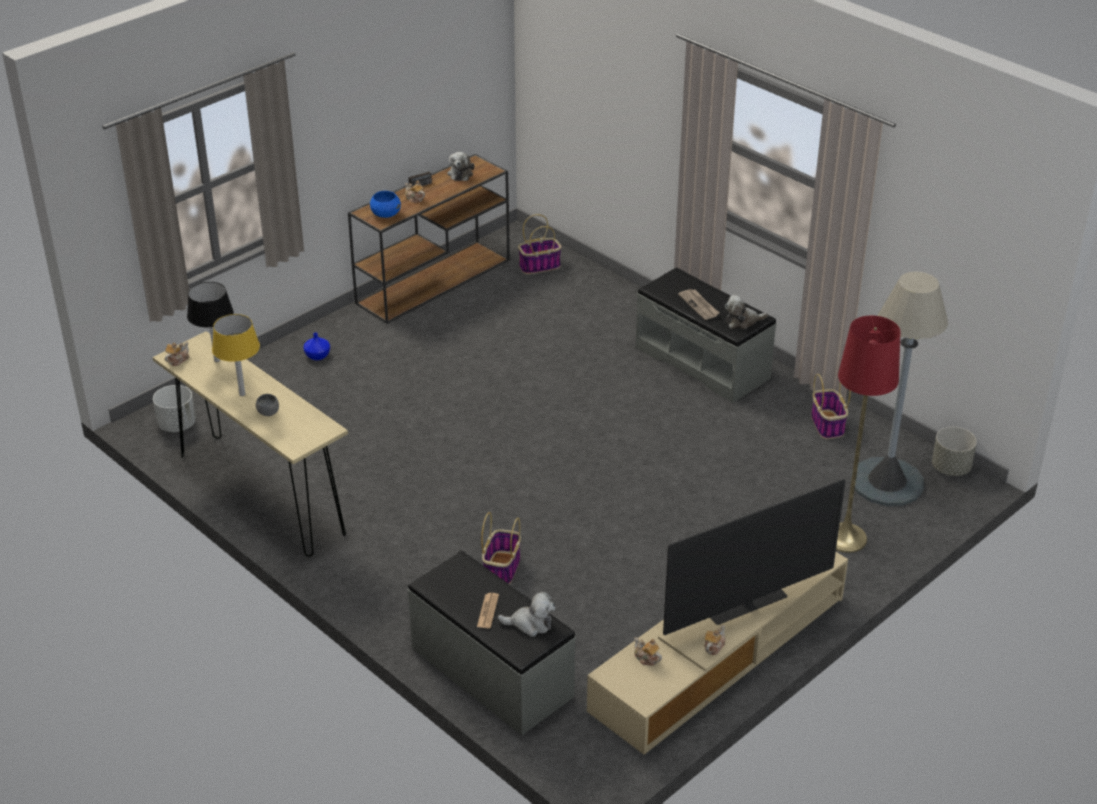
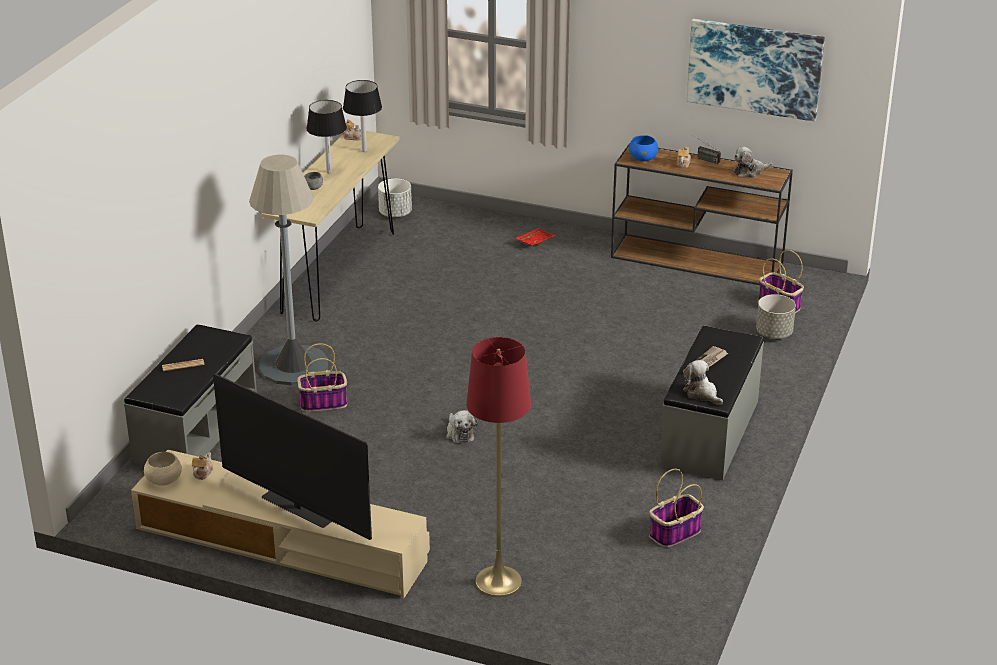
camera: 65 degrees right, 5 degrees down
(242, 394) = (329, 172): yellow table lamp -> black table lamp
(317, 356) = (534, 241): blue vase -> red tray
(434, 79) = (754, 68): none -> picture
(530, 624) = (178, 388): plush toy -> plush toy (459, 433)
(644, 689) = (164, 481): none -> beige bowl
(713, 646) = (233, 502): teapot -> none
(887, 482) = (609, 592): grey floor lamp -> grey floor lamp (293, 366)
(950, 468) = (670, 631): grey planter -> grey planter (774, 333)

